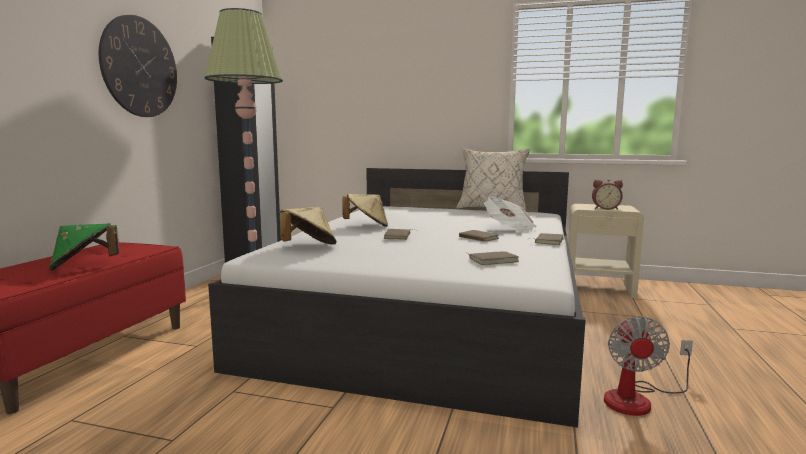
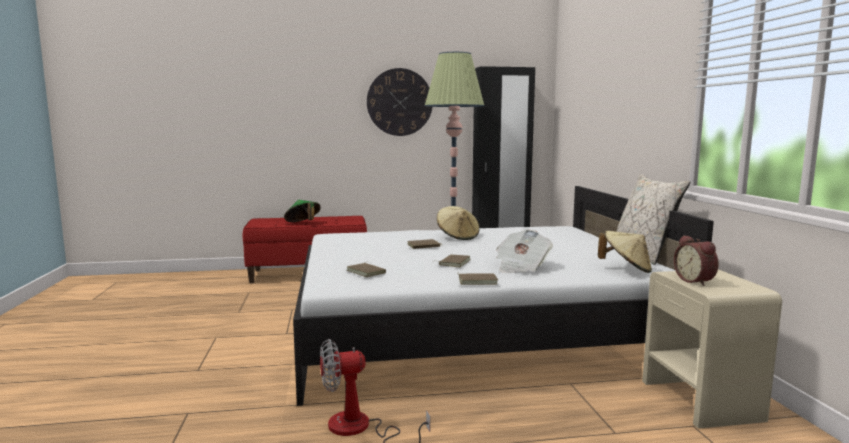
camera: 65 degrees right, 0 degrees up
(308, 247) = (363, 237): beige hat -> beige hat (626, 269)

